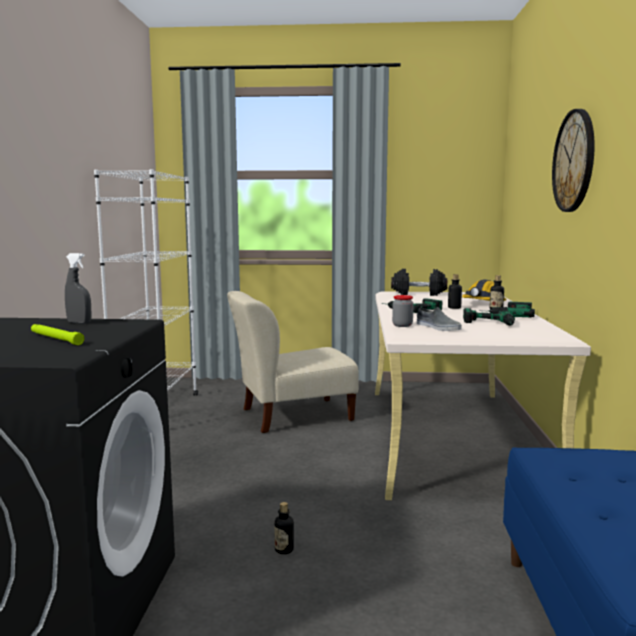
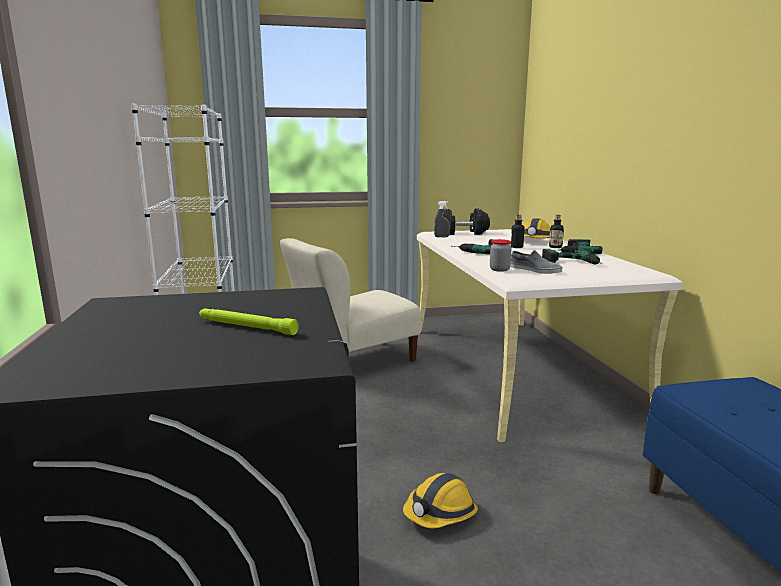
camera: 15 degrees left, 5 degrees up
(79, 322) = (233, 298): grey spray bottle -> grey spray bottle (441, 237)
(284, 549) = (440, 513): bottle -> hard hat
(574, 161) = (643, 105): wall clock -> none

